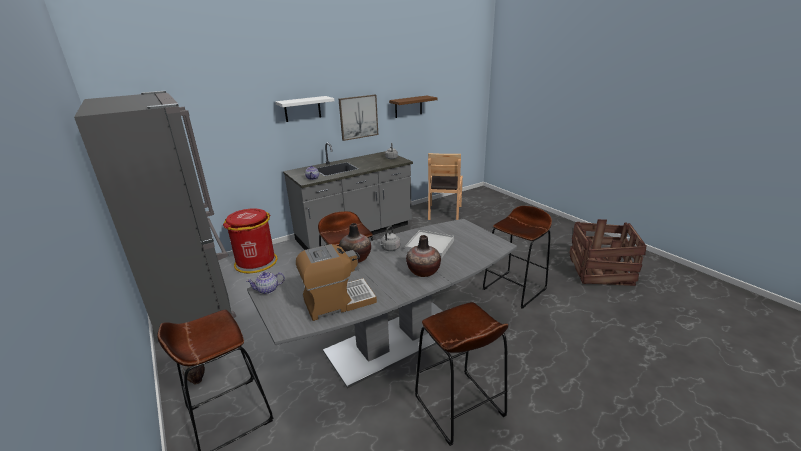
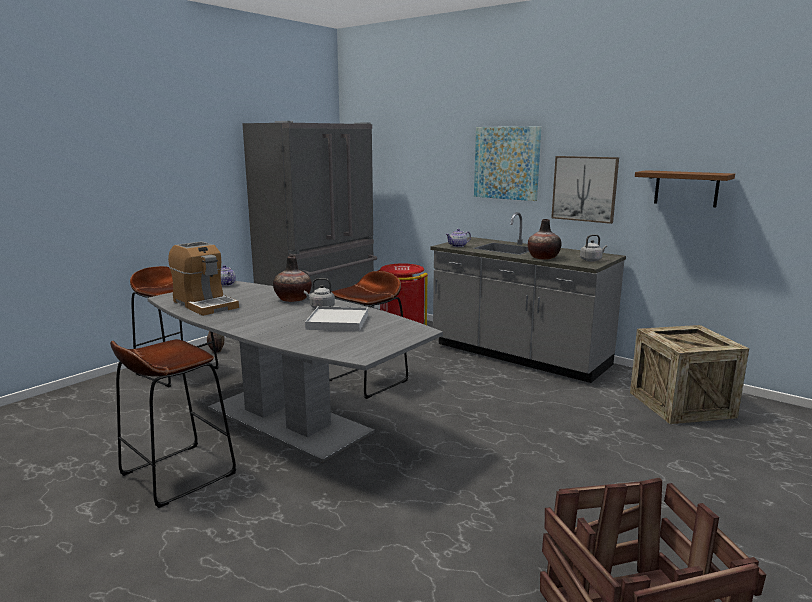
camera: 70 degrees right, 10 degrees down
(302, 109) = (507, 163): white shelf -> picture
(423, 271) = (269, 325): vase -> vase (543, 258)
(444, 212) = (681, 405): brown chair -> crate
(514, 289) = (459, 500): brown stool -> none

